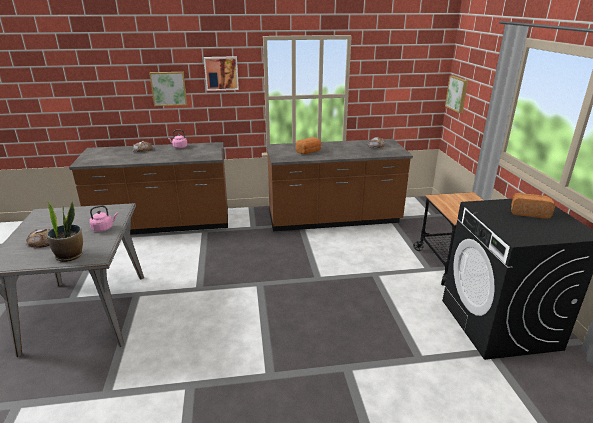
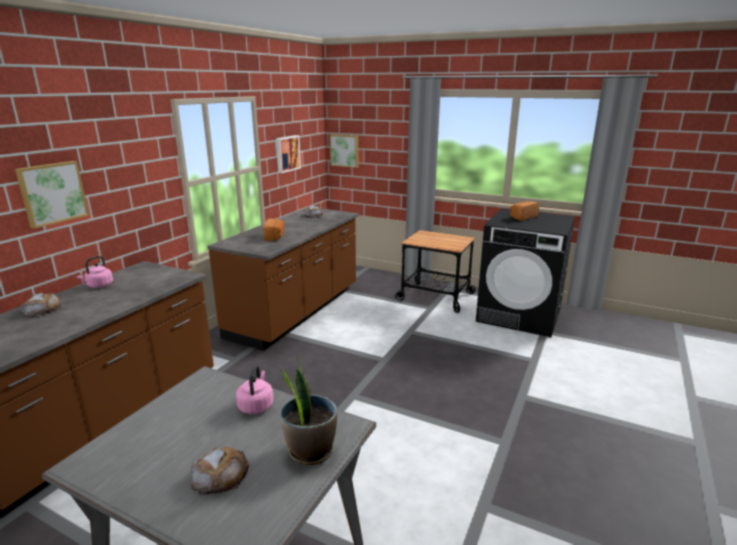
camera: 55 degrees left, 5 degrees down
(221, 73) = (128, 157): picture -> picture (287, 153)

